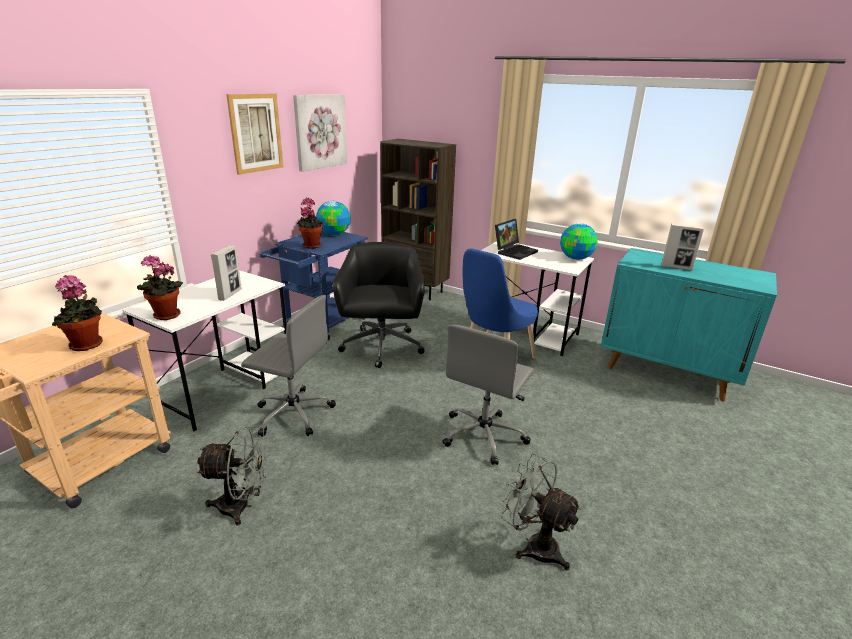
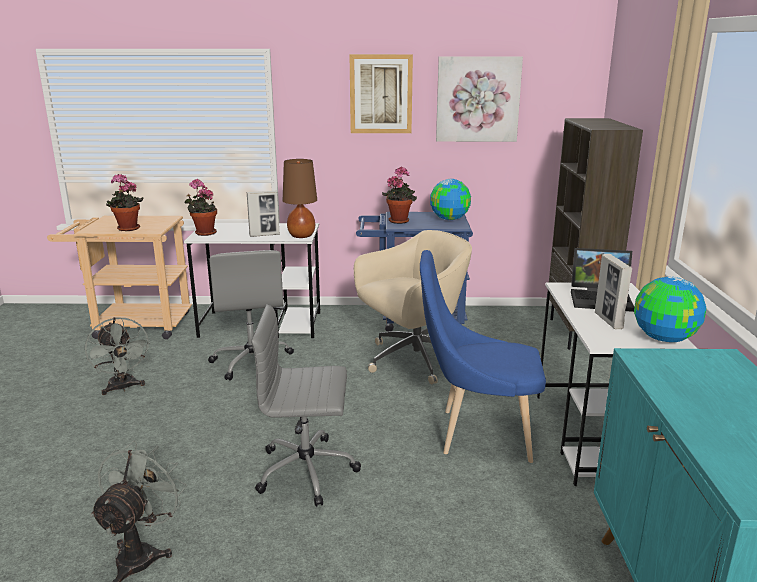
camera: 60 degrees right, 5 degrees down
(262, 283) = (301, 236): none -> brown table lamp
(382, 347) = (413, 360): black office chair -> beige office chair
(676, 267) = (699, 396): picture frame -> picture frame (608, 321)

